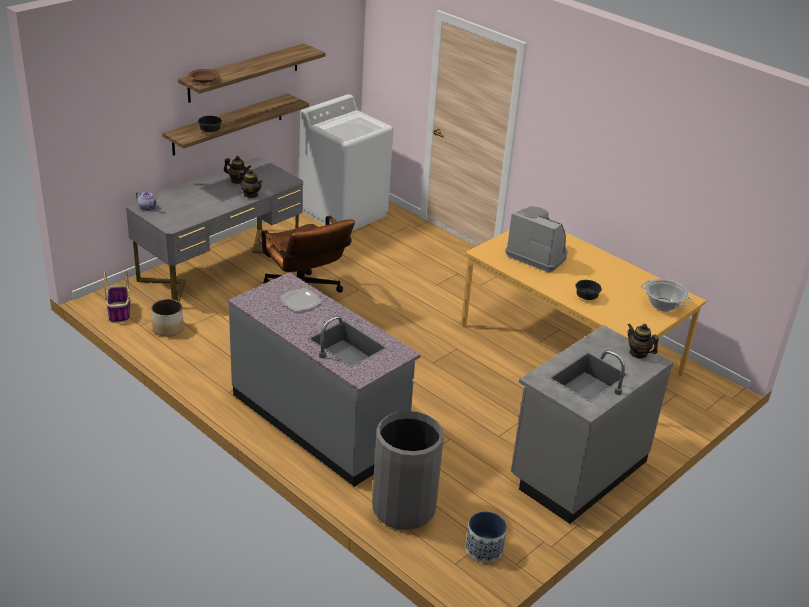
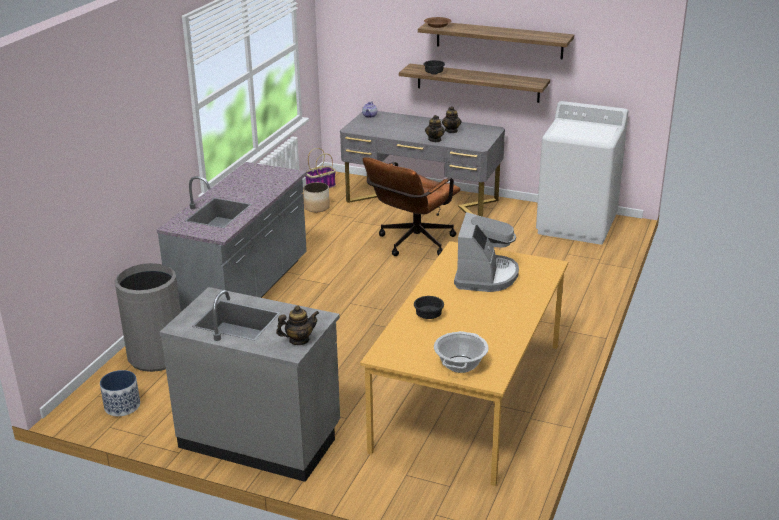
camera: 70 degrees right, 5 degrees down
(300, 301) = (266, 184): plate -> none
(638, 353) = (299, 340): teapot -> teapot turned 45 degrees clockwise

